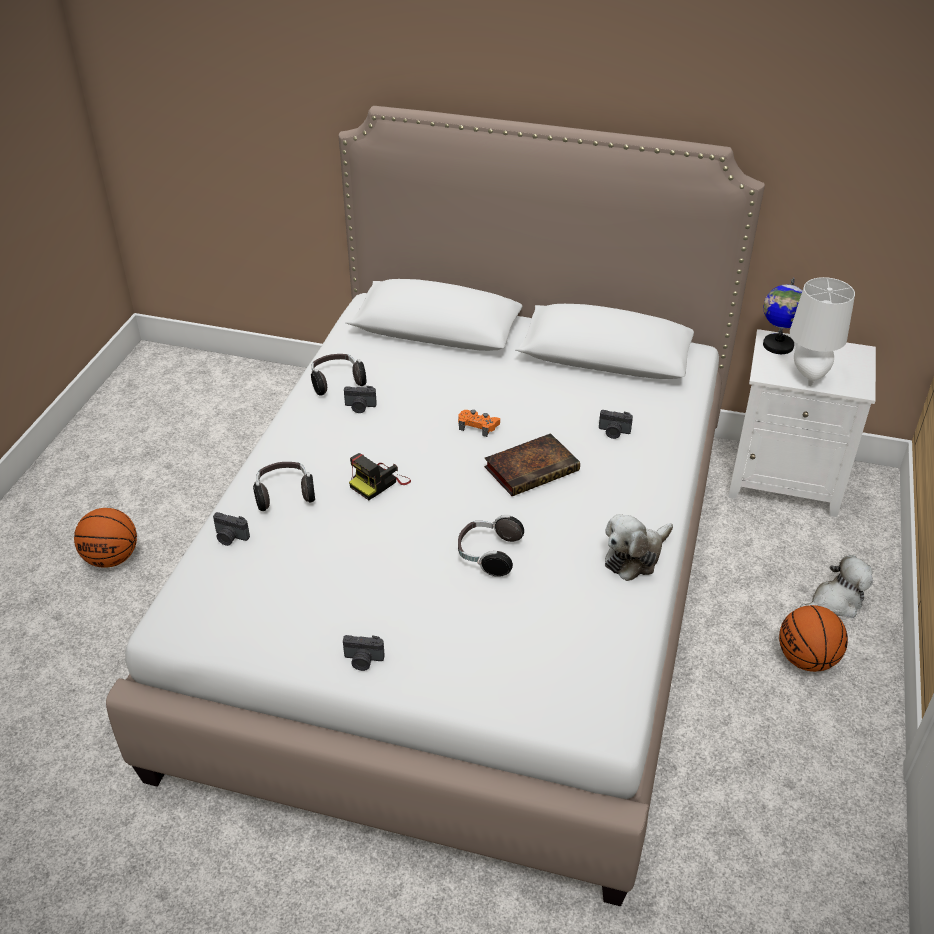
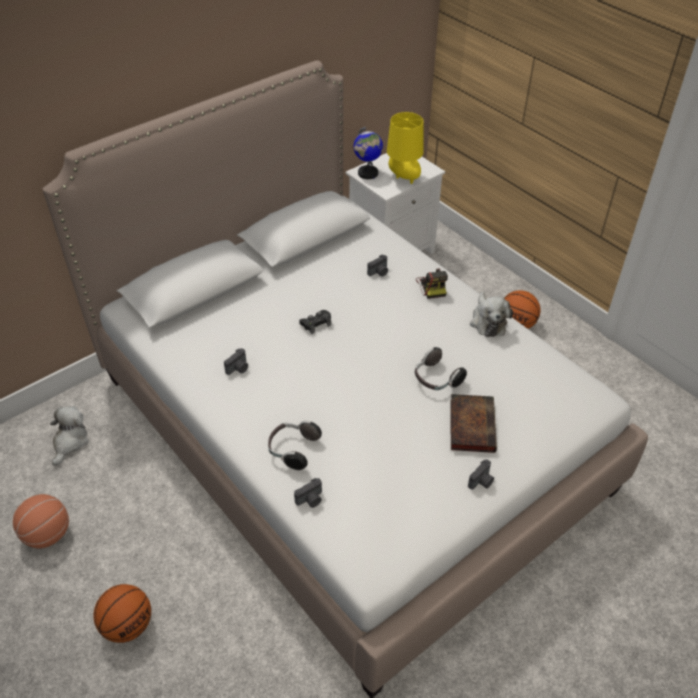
camera: 55 degrees left, 5 degrees up
(168, 455) = (48, 534): none -> basketball
(337, 382) = (198, 367): headphones -> none
(379, 482) = (327, 396): camera -> camera (432, 286)
(478, 426) = (316, 323): orange game controller -> black game controller
(533, 468) = (379, 321): book -> book (471, 424)
(808, 375) = (403, 179): white table lamp -> yellow table lamp
(835, 602) = (489, 290): plush toy -> plush toy (70, 442)

